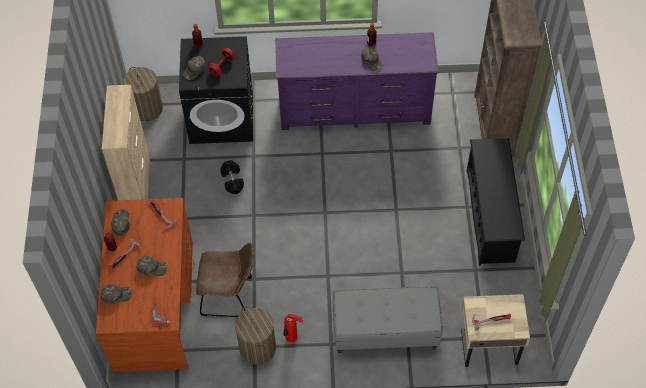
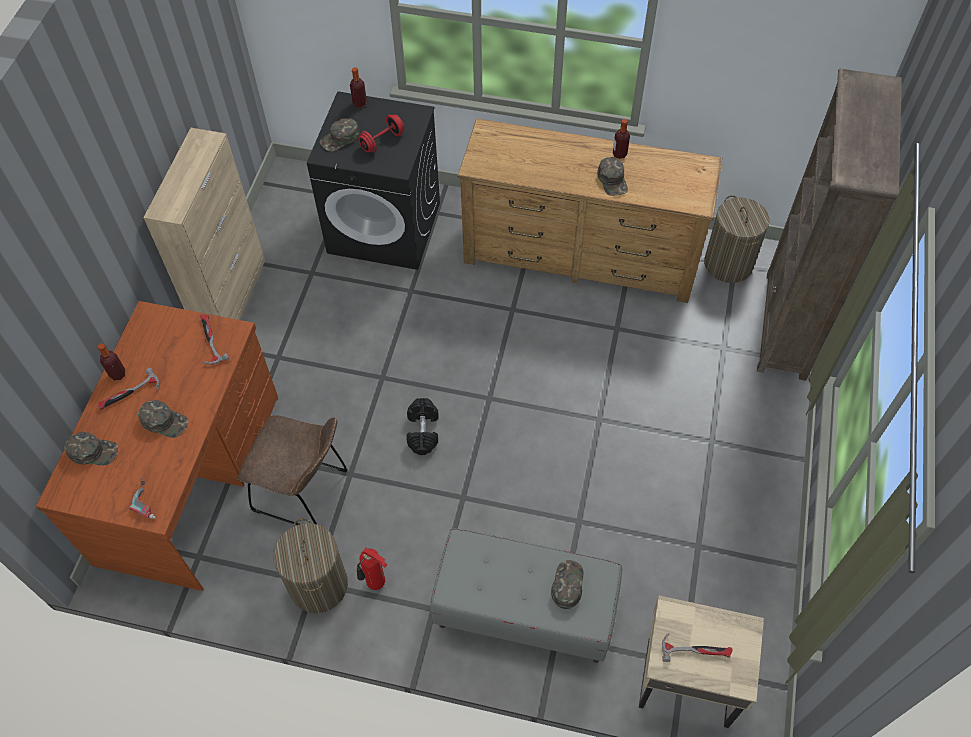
camera: 15 degrees right, 0 degrees up
(120, 222) = (146, 339): green cap -> green cap (567, 585)
(146, 108) = (286, 192): laundry basket -> laundry basket (728, 263)
(232, 181) = (369, 320): black dumbbell -> black dumbbell (423, 431)
(354, 108) = (580, 255): purple dresser -> brown dresser
(490, 216) = (745, 464): black shoe rack -> none

